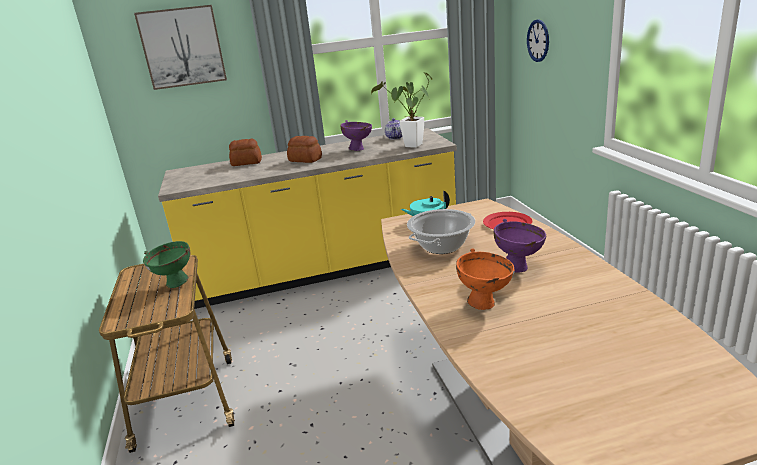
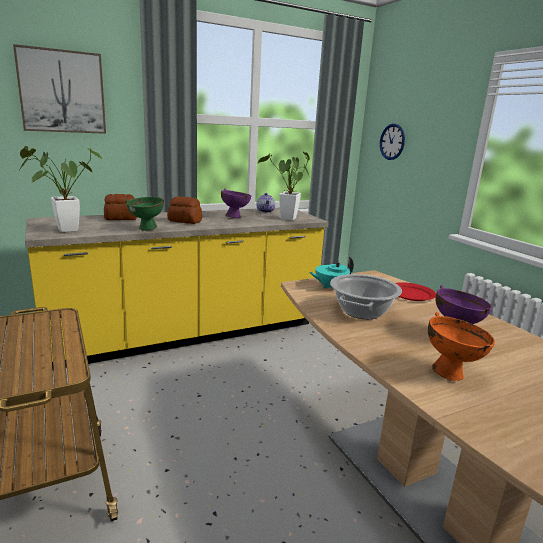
camera: 15 degrees left, 5 degrees down
(175, 284) = (58, 341): green bowl -> green bowl (147, 229)
(191, 182) = (62, 230): none -> potted plant

